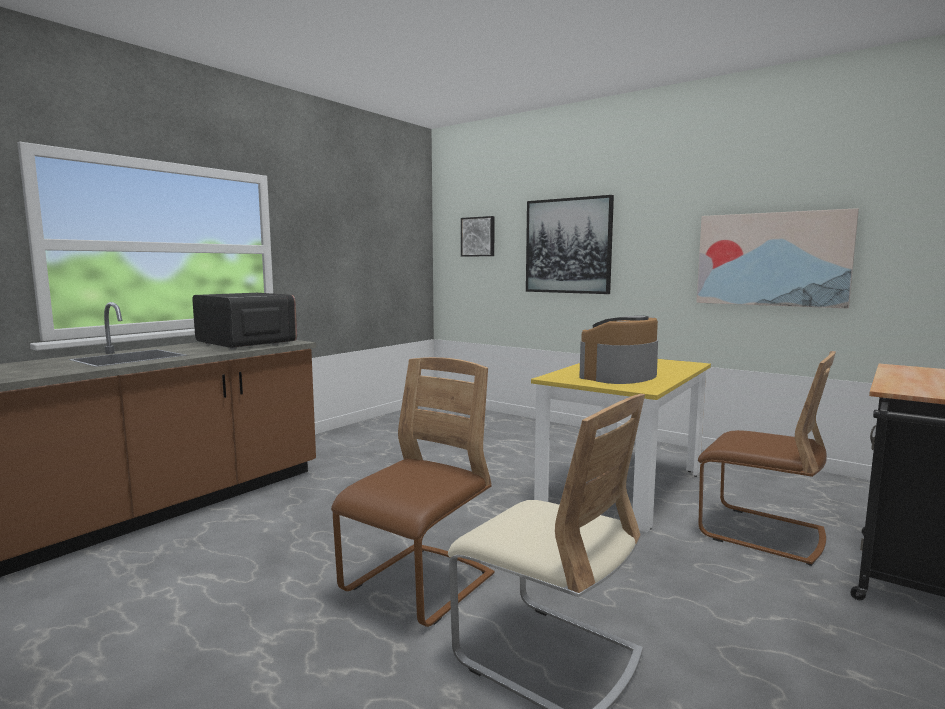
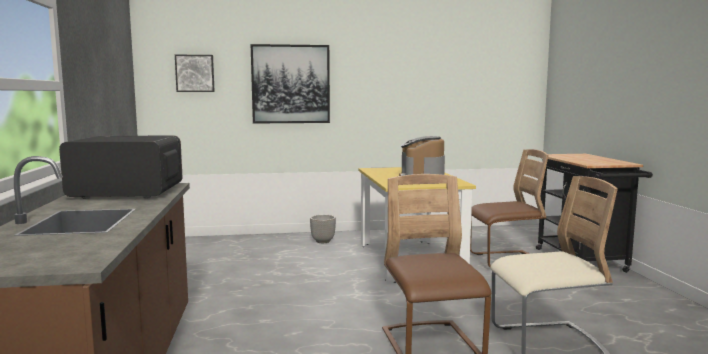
camera: 45 degrees left, 0 degrees up
(572, 440) = (323, 241): none -> planter
(771, 259) = (439, 96): picture -> none

